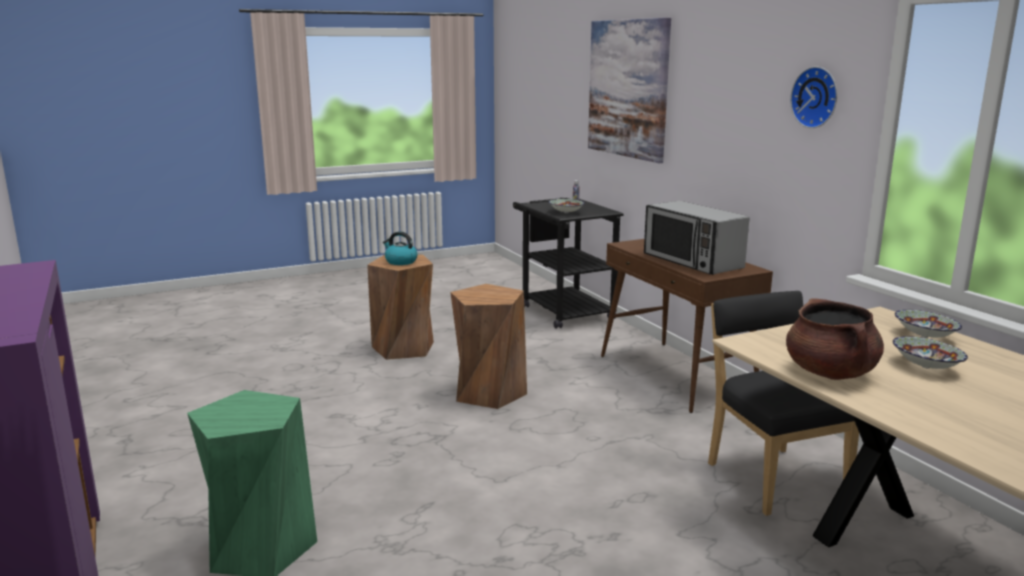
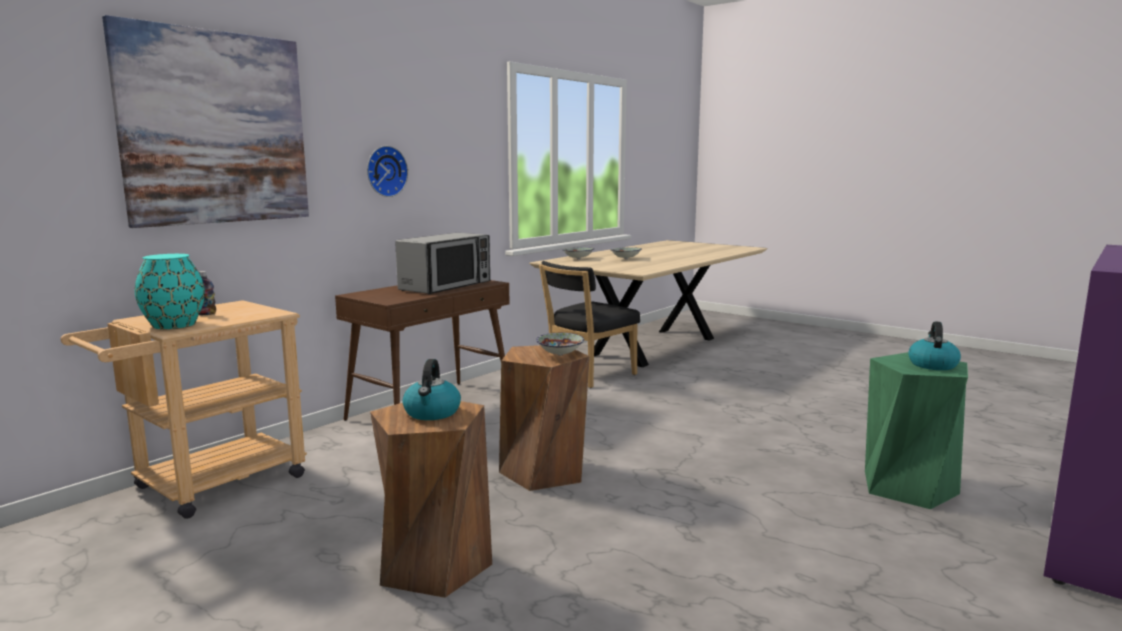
camera: 115 degrees left, 5 degrees down
(234, 415) = (932, 365): none -> kettle
(549, 204) = (173, 325): none -> turquoise vase
(562, 310) = (207, 486): black cart -> beige cart
(566, 213) = (250, 314): bowl -> bowl (559, 355)
(817, 97) = (467, 131): wall clock -> wall clock (385, 171)
(830, 373) = (659, 265): brown cooking pot -> none

